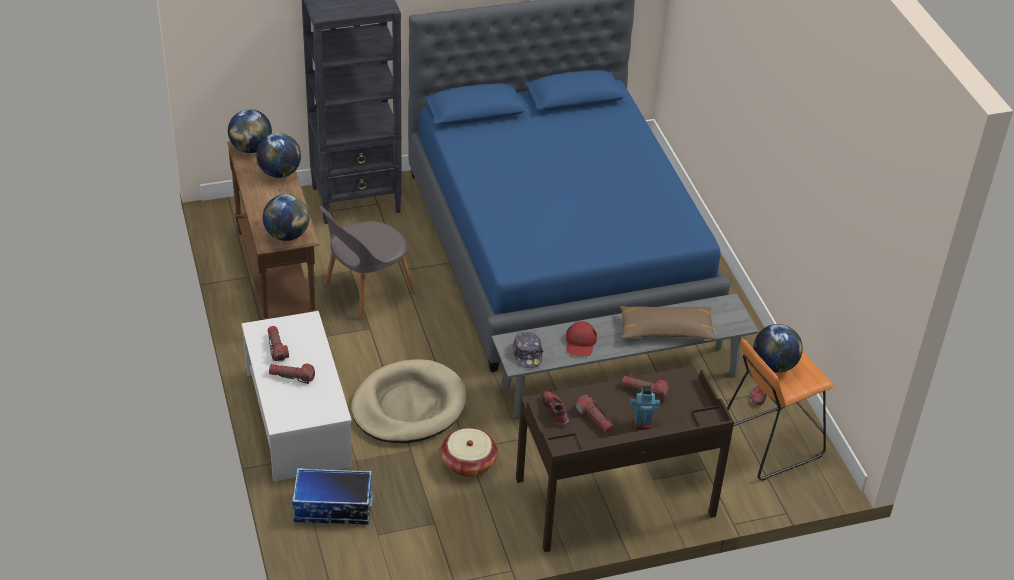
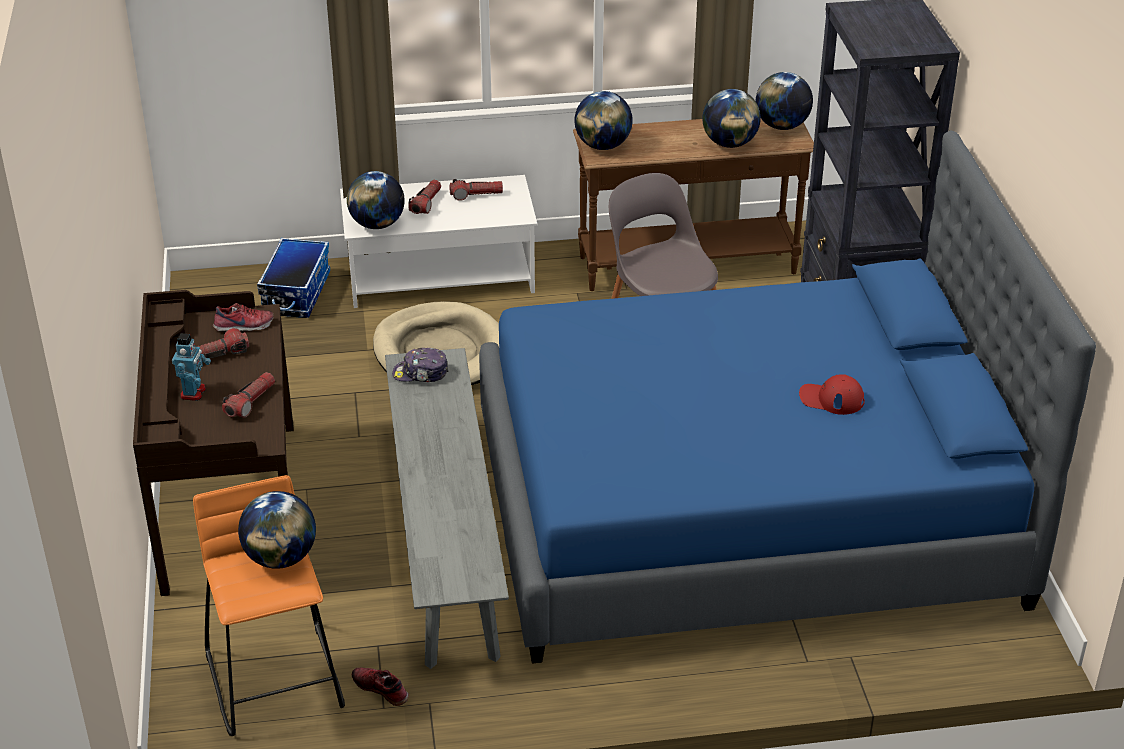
camera: 100 degrees right, 5 degrees down
(328, 402) = (377, 224): none -> globe
(468, 463) = (331, 391): basket -> none
(580, 342) = (432, 421): red cap -> red cap (831, 399)
(666, 330) = (438, 505): brown pillow -> none

